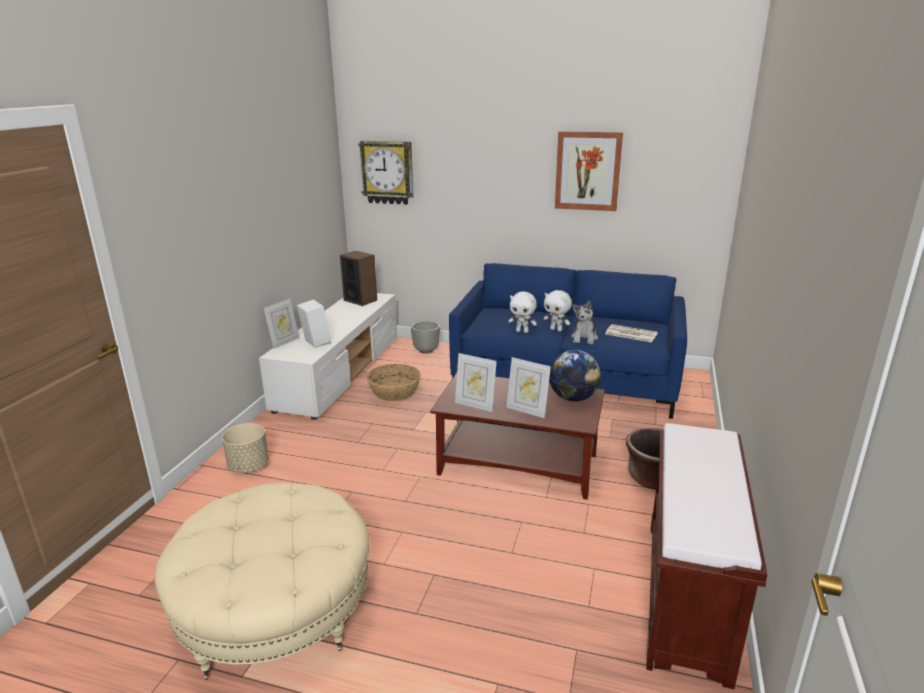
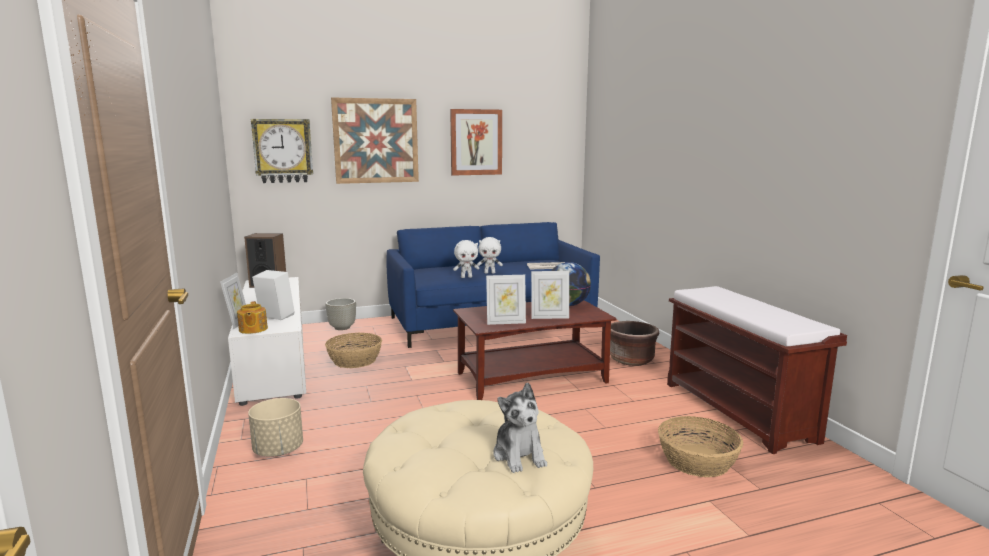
camera: 35 degrees left, 10 degrees down
(284, 353) = (252, 329): none -> teapot
(475, 165) = (376, 141): none -> picture
(548, 634) = (697, 461): none -> basket
(584, 338) = (519, 274): plush toy -> plush toy (519, 455)

